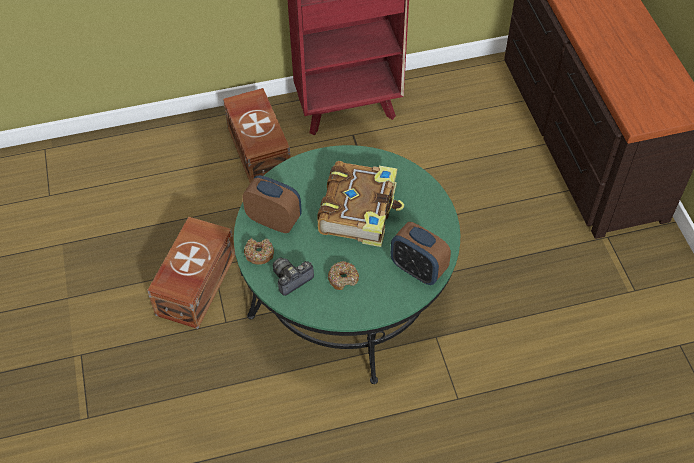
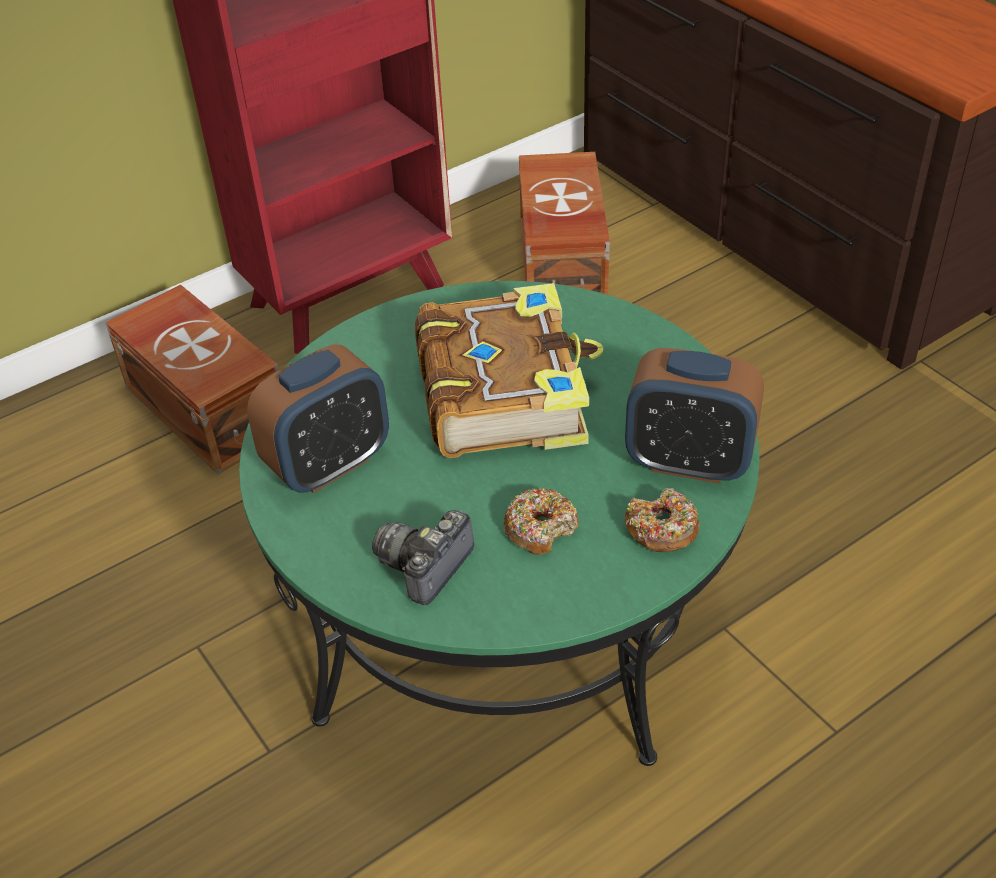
camera: 20 degrees left, 10 degrees down
(194, 285) = (167, 698): brown storage box -> brown storage box (560, 262)
(259, 254) = (326, 540): donut -> donut (661, 529)
(274, 220) = (329, 464): alarm clock -> alarm clock turned 135 degrees clockwise

